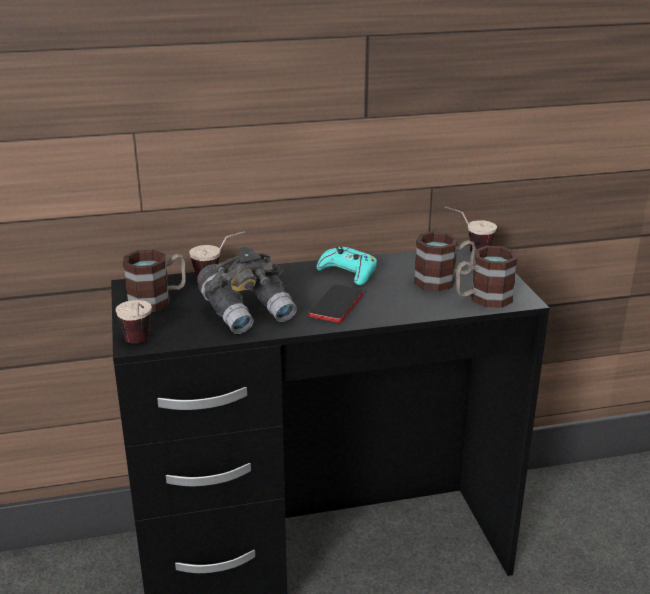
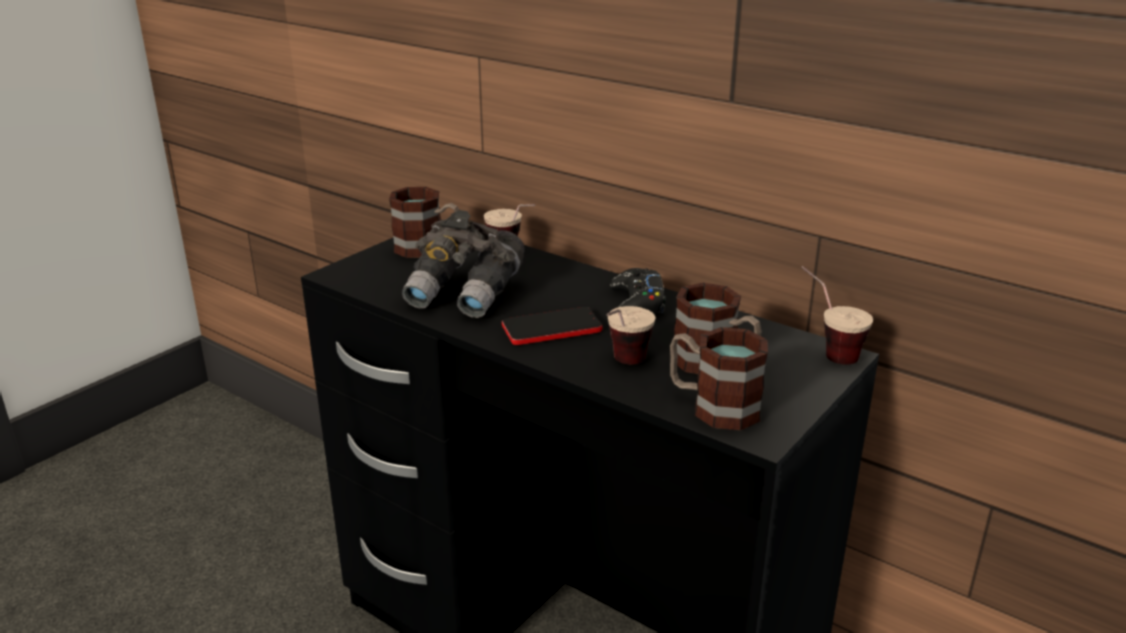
camera: 50 degrees right, 0 degrees up
(140, 345) = (335, 277): cup -> cup (622, 366)
(348, 272) = (636, 305): turquoise game controller -> black game controller

